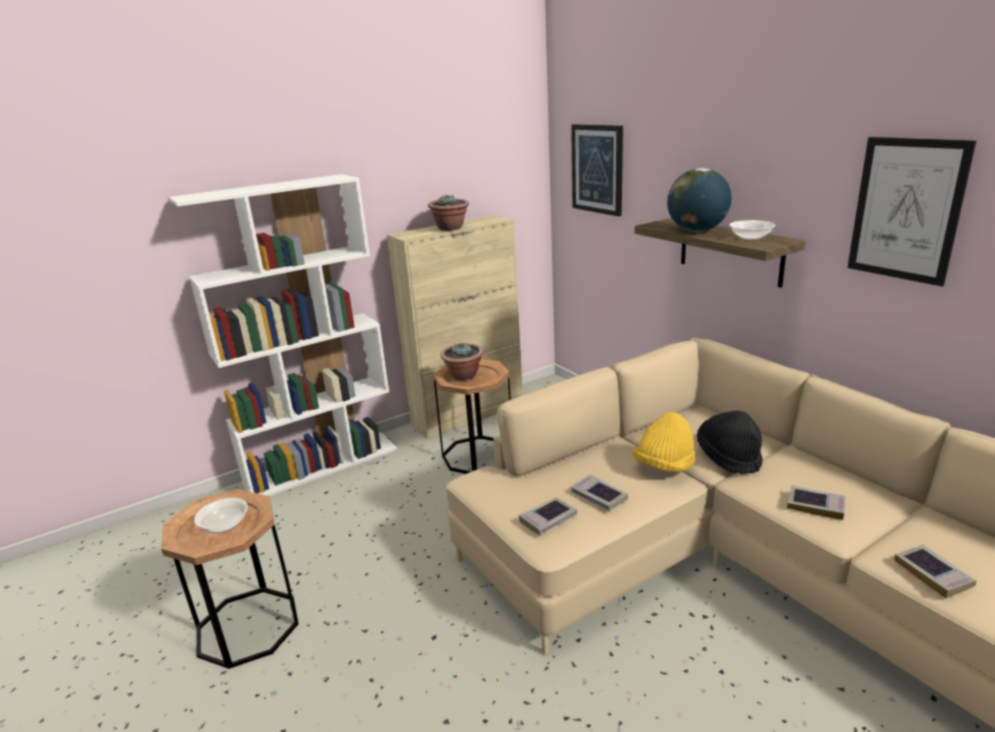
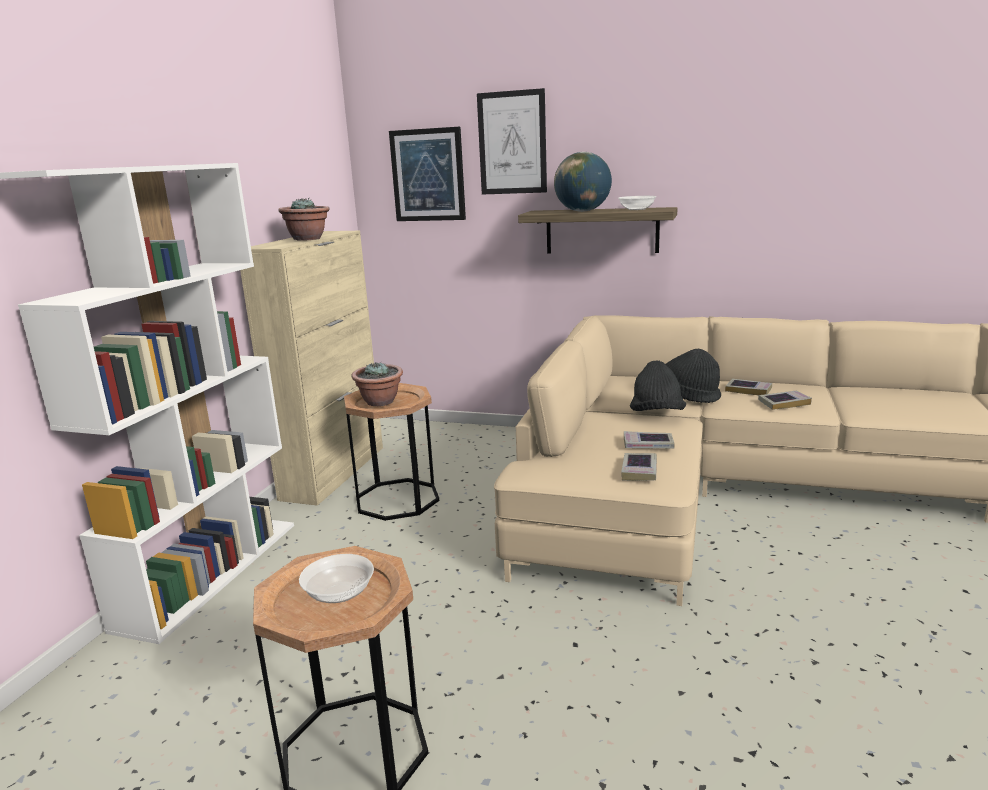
camera: 40 degrees left, 5 degrees down
(664, 466) = (656, 414): yellow hat -> black hat
(906, 210) = (761, 167): picture -> picture (512, 143)
(933, 574) = (894, 412): book -> book (748, 390)

